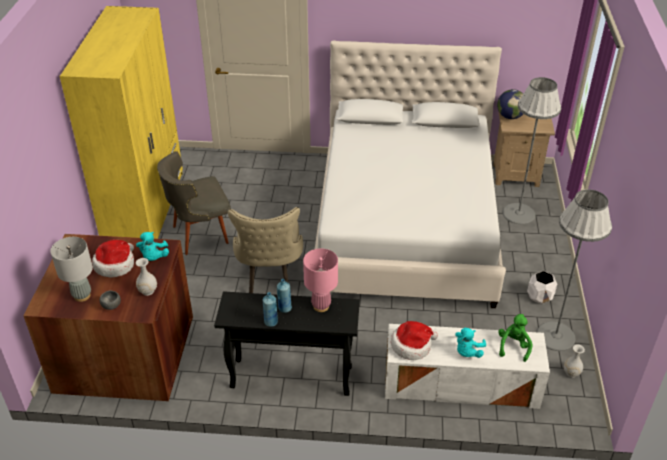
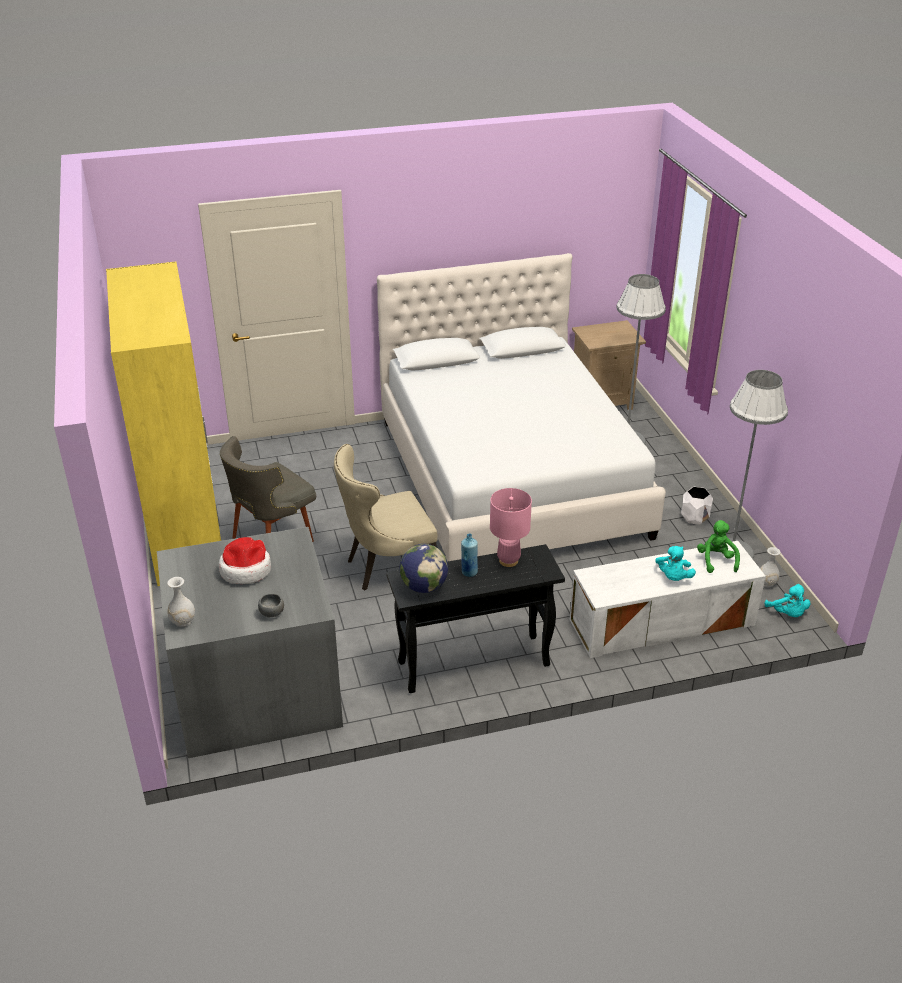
camera: 20 degrees left, 5 degrees down
(82, 296) = (227, 611): grey table lamp -> none
(125, 352) = (256, 688): brown dresser -> grey dresser
(147, 291) = (305, 587): white vase -> white vase (182, 621)
(154, 257) = (288, 551): turquoise plush toy -> turquoise plush toy (787, 614)
(270, 278) = (386, 567): beige chair -> beige chair turned 90 degrees clockwise
(271, 322) = (462, 589): blue bottle -> none
(412, 345) = (612, 585): hat -> none
(510, 116) = (589, 333): globe -> globe (424, 587)

